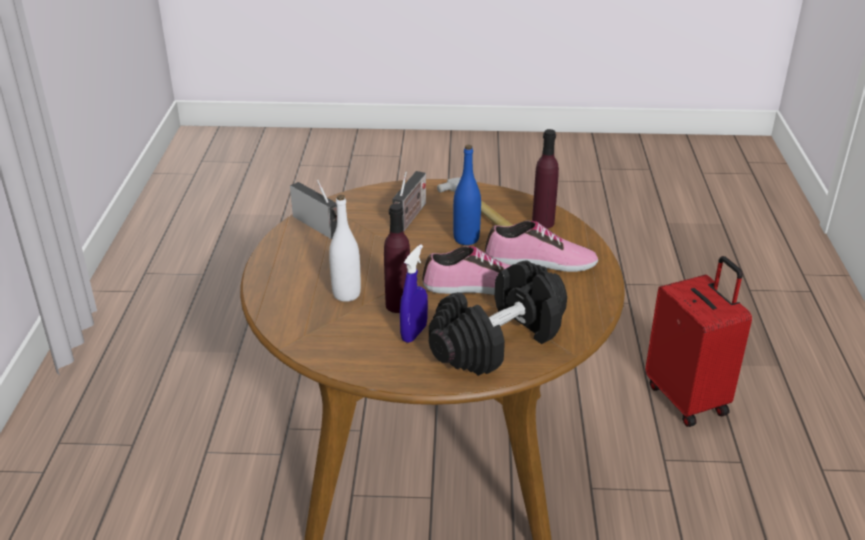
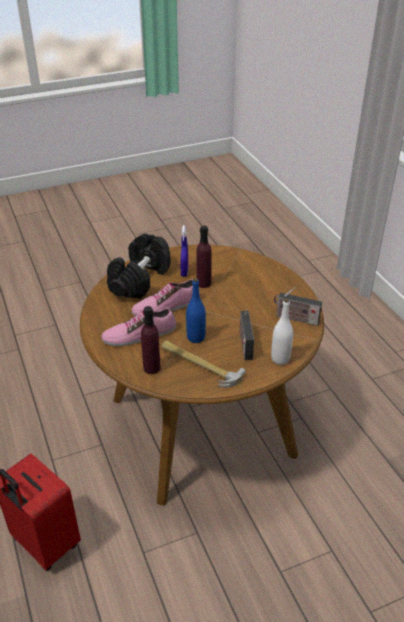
camera: 155 degrees right, 5 degrees up
(346, 294) = (235, 281): white bottle -> white bottle (280, 359)

